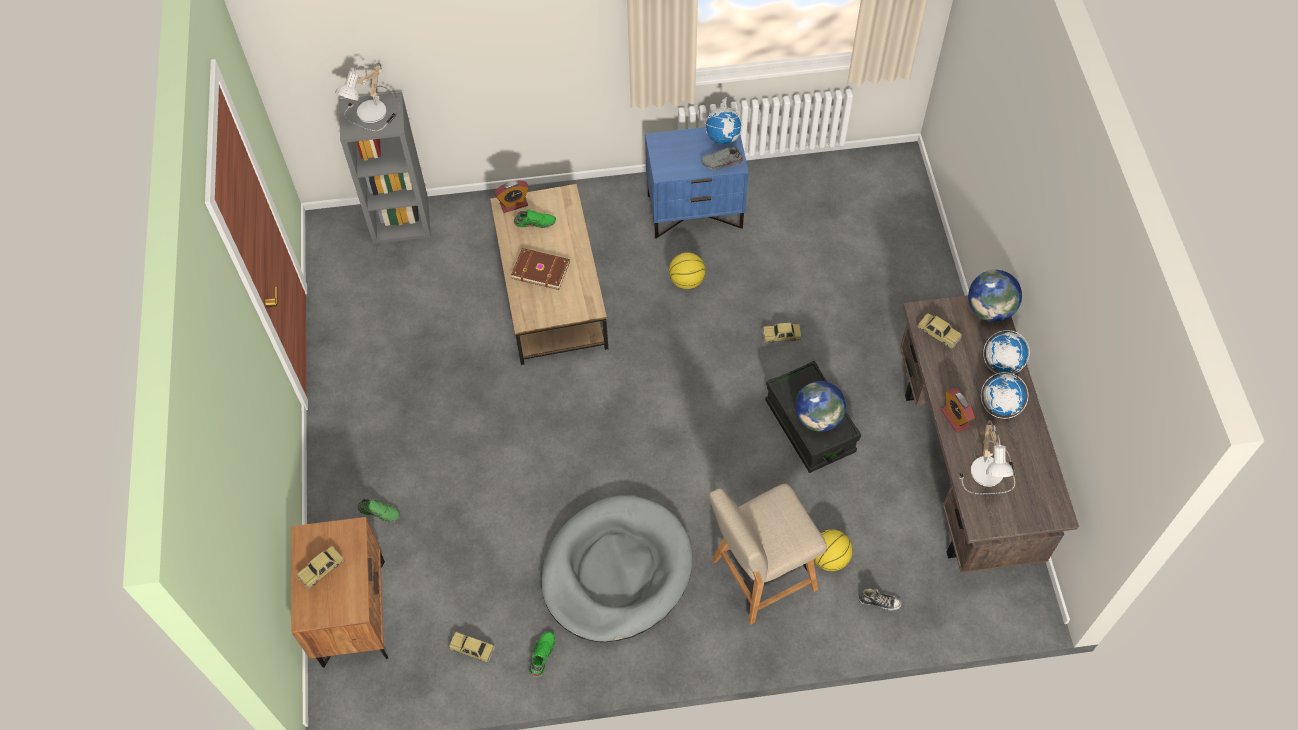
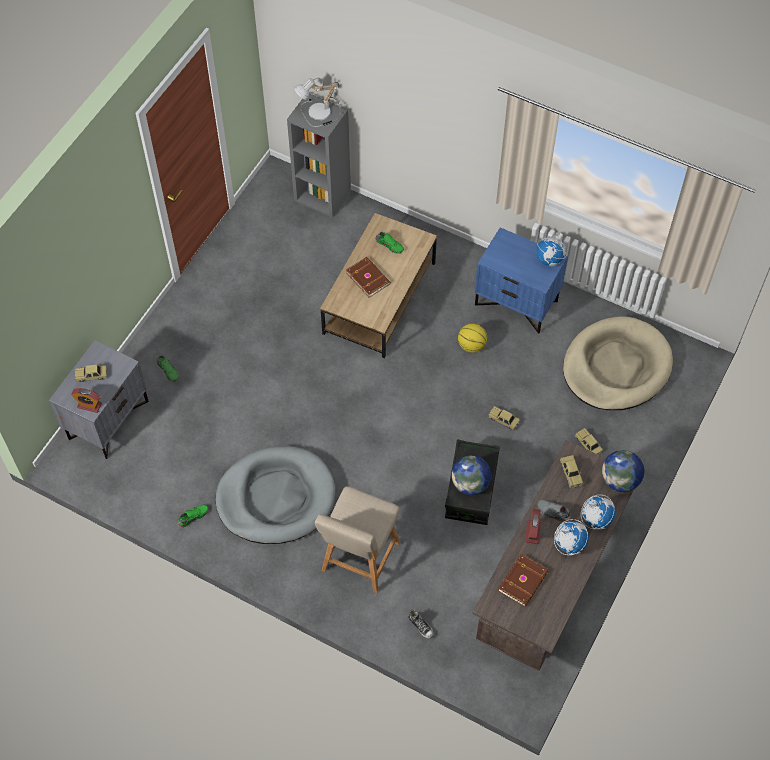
camera: 35 degrees right, 0 degrees up
(352, 612) = (108, 419): brown nightstand -> grey nightstand
(472, 649) = (157, 486): toy car -> toy car (588, 444)
(513, 204) = (386, 225): alarm clock -> alarm clock (89, 405)
(722, 163) = (533, 276): grey shoe -> grey shoe (553, 513)
(759, 576) = (359, 560): beige chair -> beige chair turned 75 degrees counterclockwise
(829, 558) = (412, 578): basketball -> none
(843, 216) = (616, 367): none -> beige dog bed
(990, 473) = (524, 581): table lamp -> brown book

